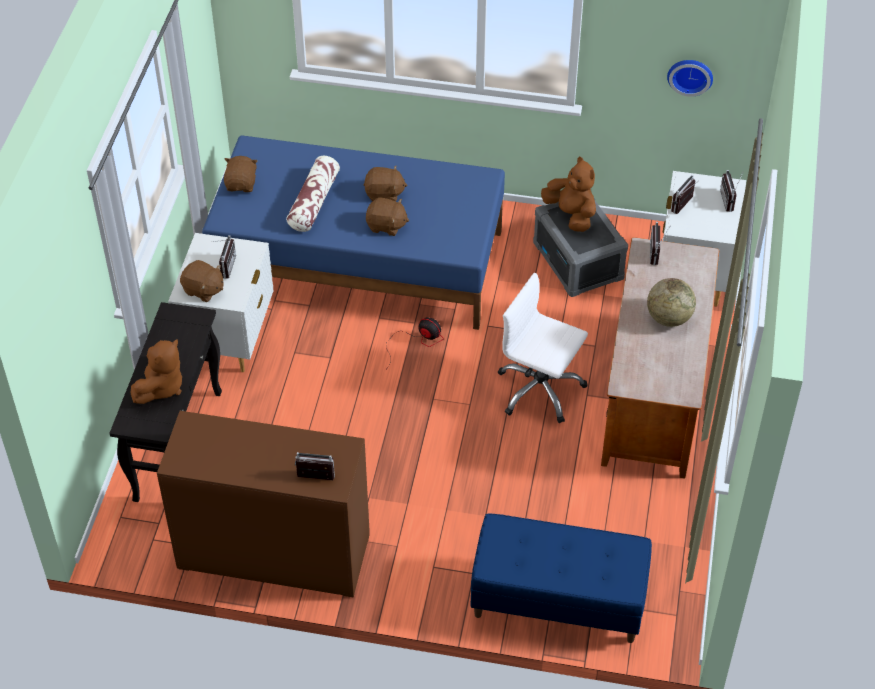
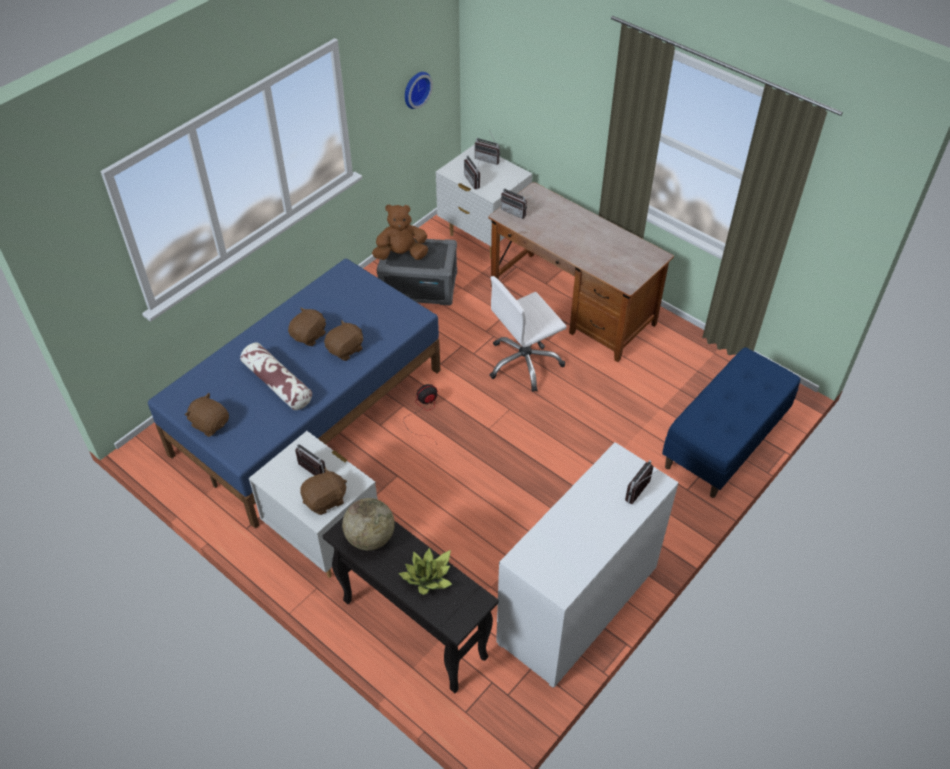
camera: 60 degrees left, 0 degrees up
(161, 387) = (428, 577): brown plush toy -> potted plant
(274, 553) = (578, 605): brown dresser -> white dresser
(668, 318) = (580, 233): globe -> globe (370, 538)

